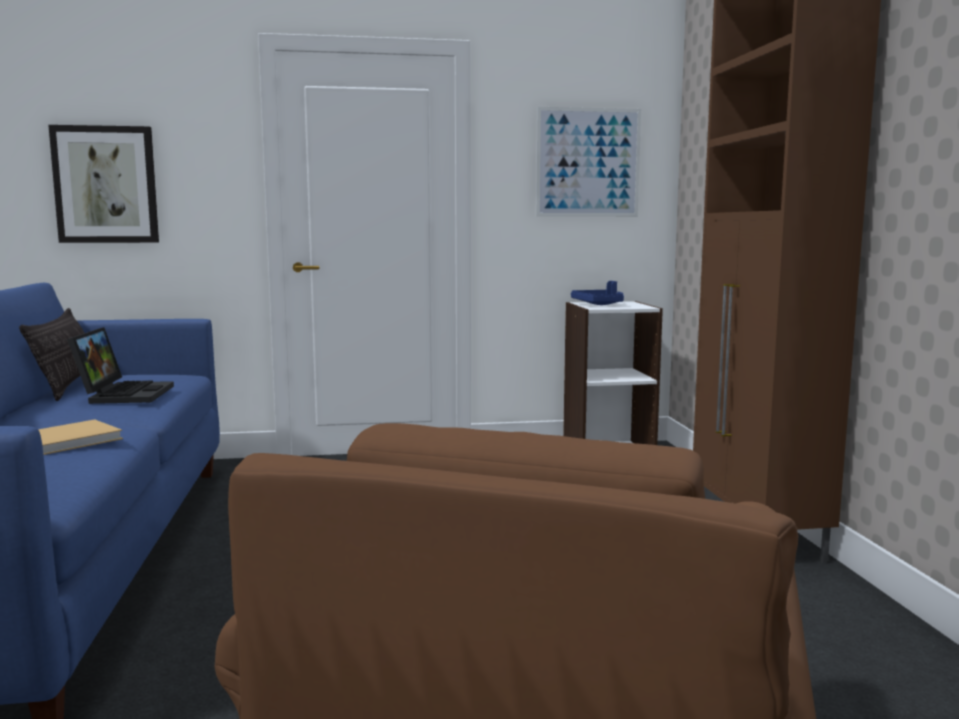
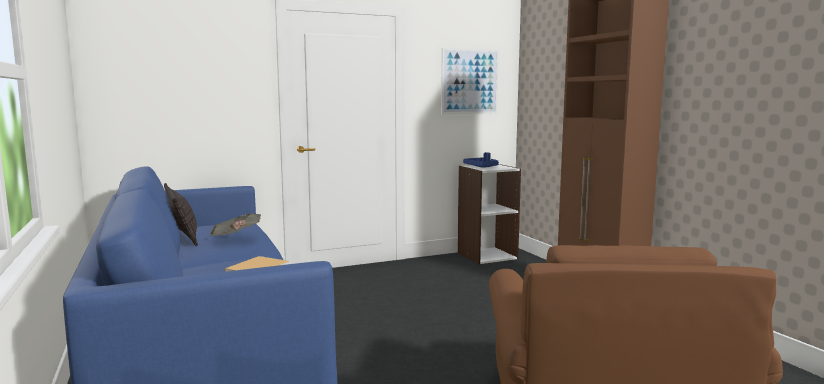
camera: 15 degrees left, 0 degrees up
(106, 185) = (172, 97): picture -> none
(124, 394) = (236, 239): laptop -> newspaper

